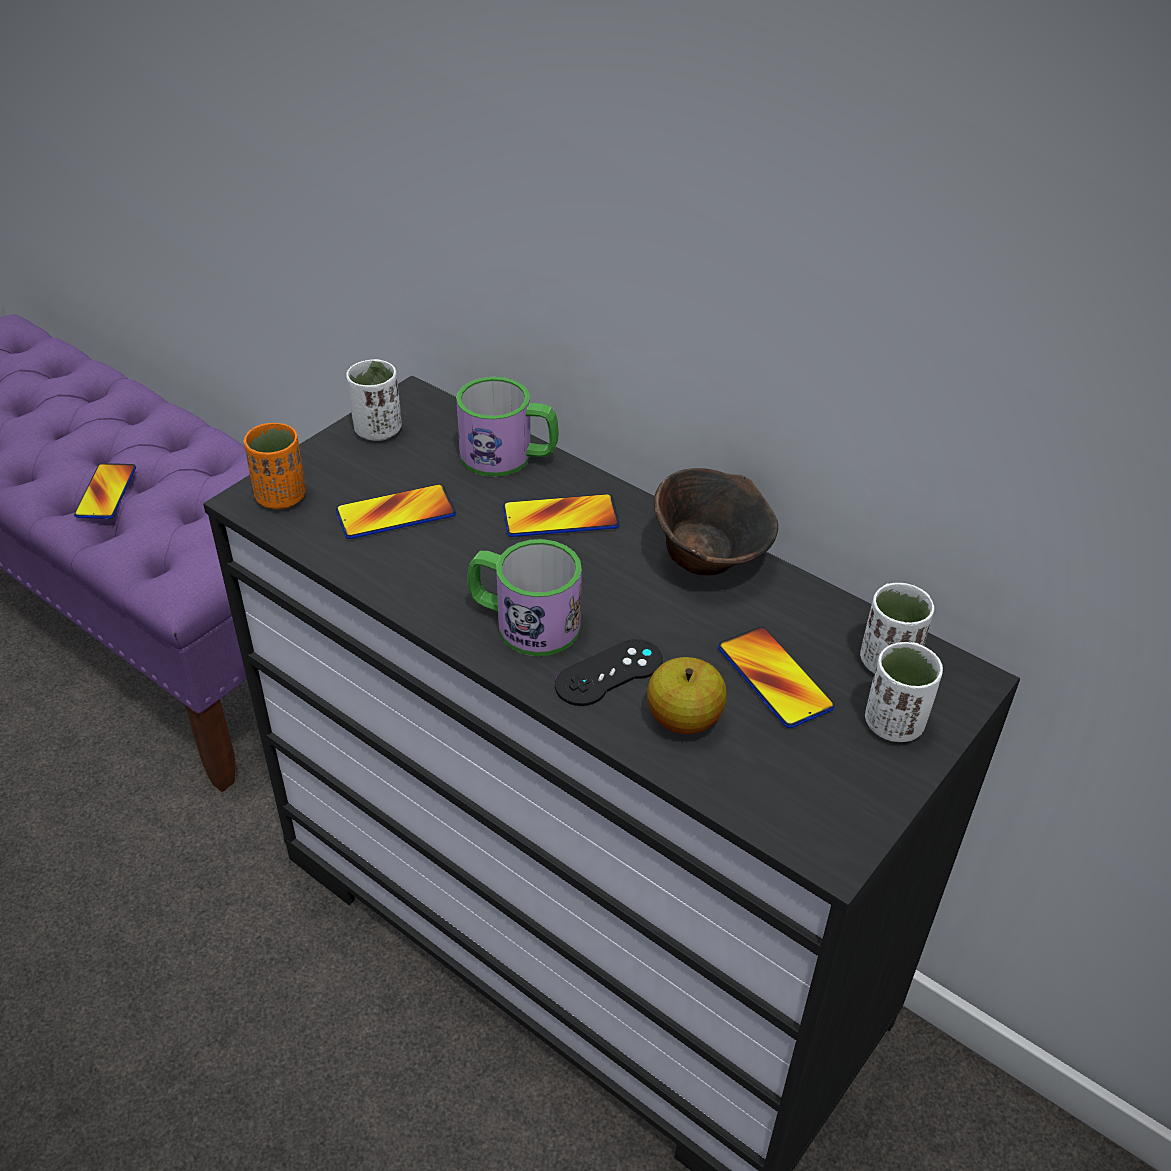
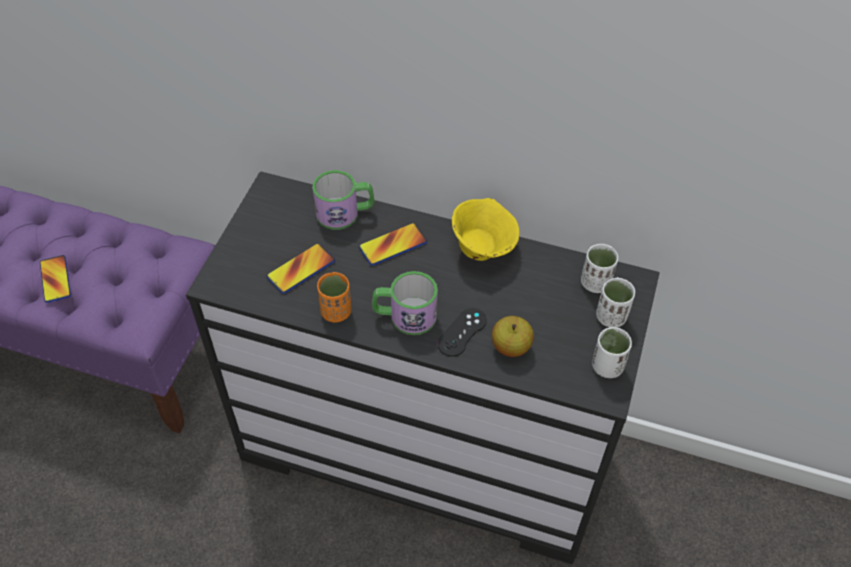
camera: 20 degrees left, 10 degrees up
(281, 497) = (229, 277): orange cup -> orange cup (336, 311)
(378, 430) = (261, 216): white cup -> white cup (607, 366)
(709, 558) = (482, 247): brown bowl -> yellow bowl
(774, 678) = (544, 309): phone -> none

